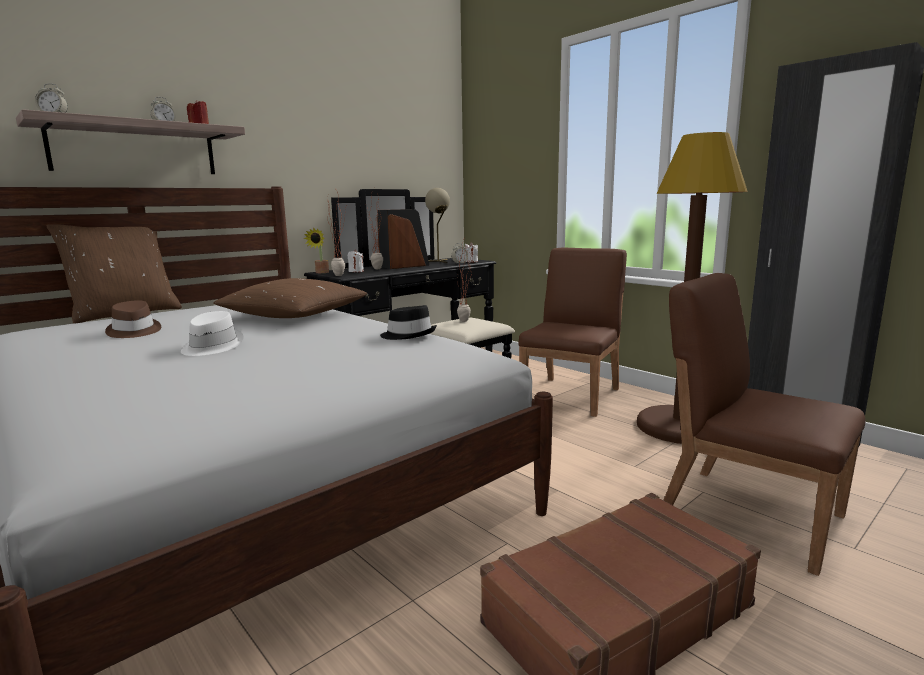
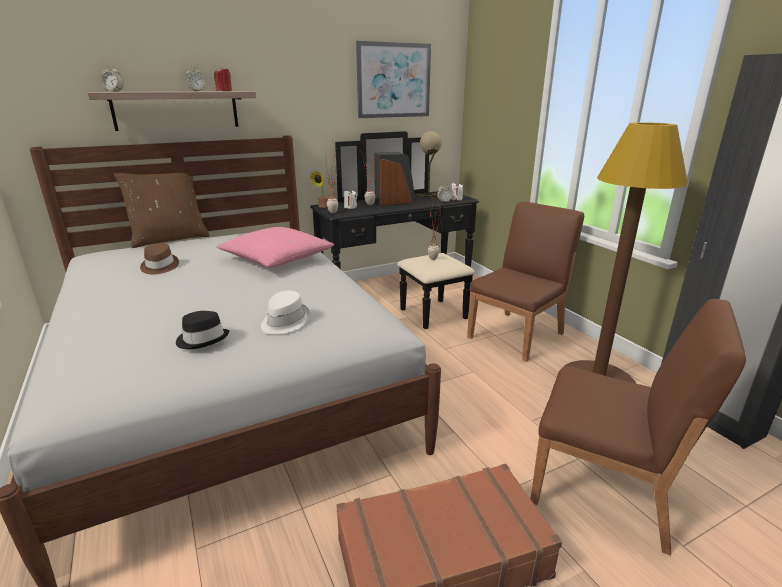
camera: 15 degrees right, 10 degrees up
(211, 347) = (196, 294): white hat -> white hat (284, 321)
(295, 316) = (277, 259): brown pillow -> pink pillow
(391, 133) = (394, 80): none -> picture
(409, 335) = (342, 298): black hat -> black hat (202, 339)
(748, 514) = (605, 489): brown chair -> brown chair turned 150 degrees clockwise

